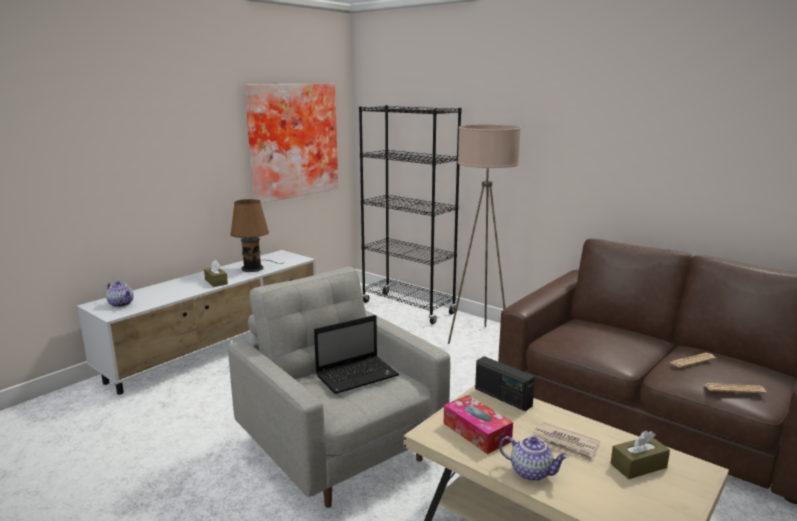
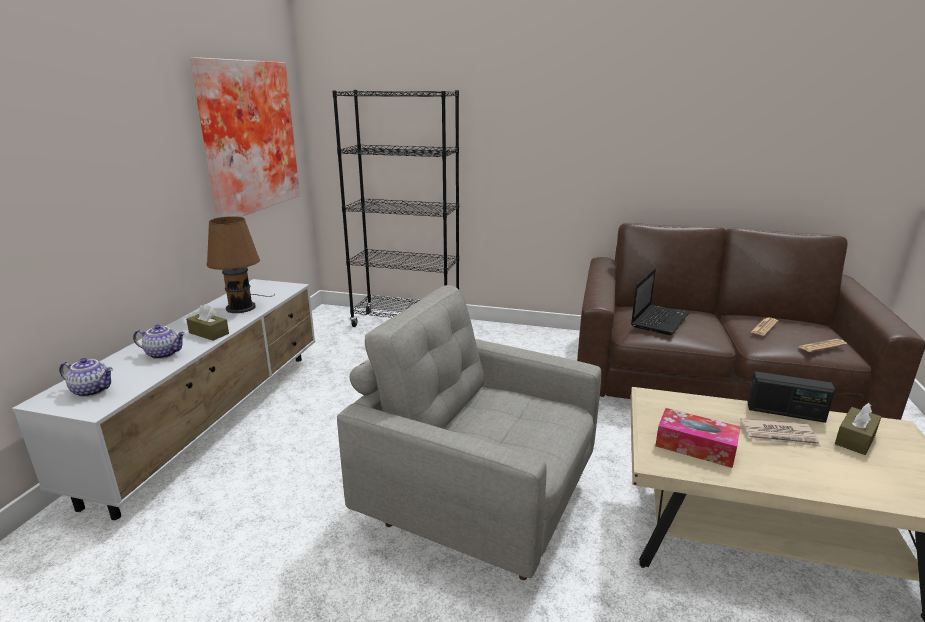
camera: 25 degrees left, 5 degrees up
(358, 375) = (506, 414): laptop -> laptop (659, 320)
(480, 339) = (508, 344): beige floor lamp -> none
(502, 397) = (672, 401): radio -> radio (785, 412)
(531, 472) = (790, 474): teapot -> teapot (164, 354)

